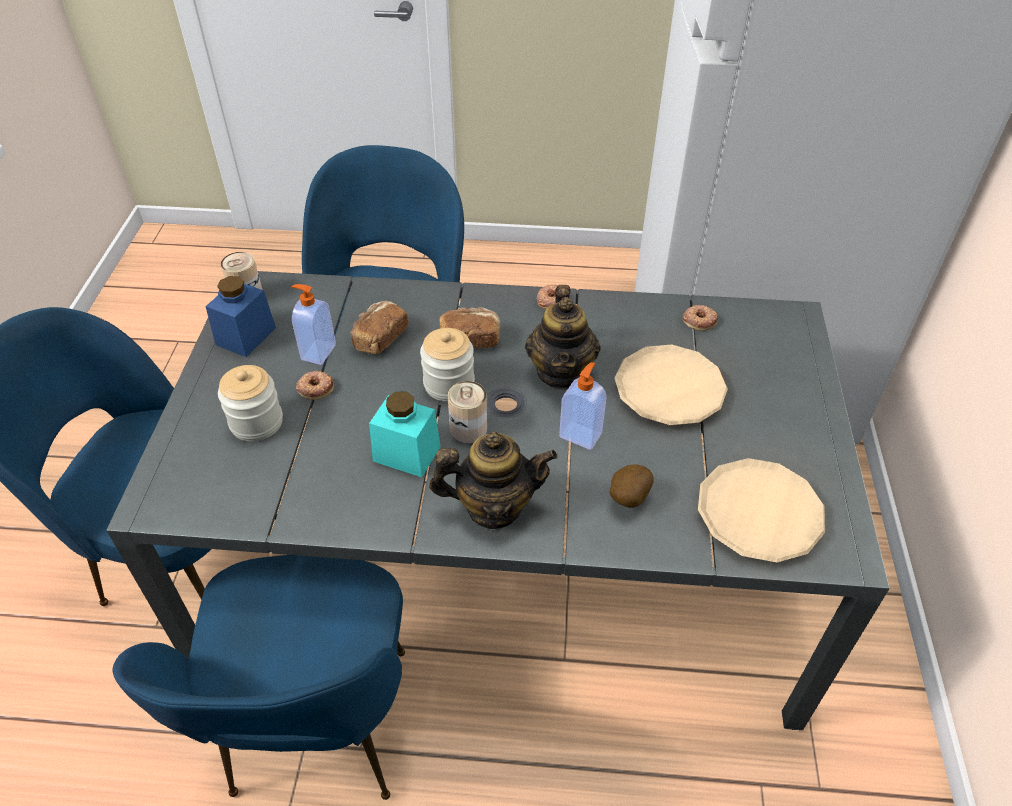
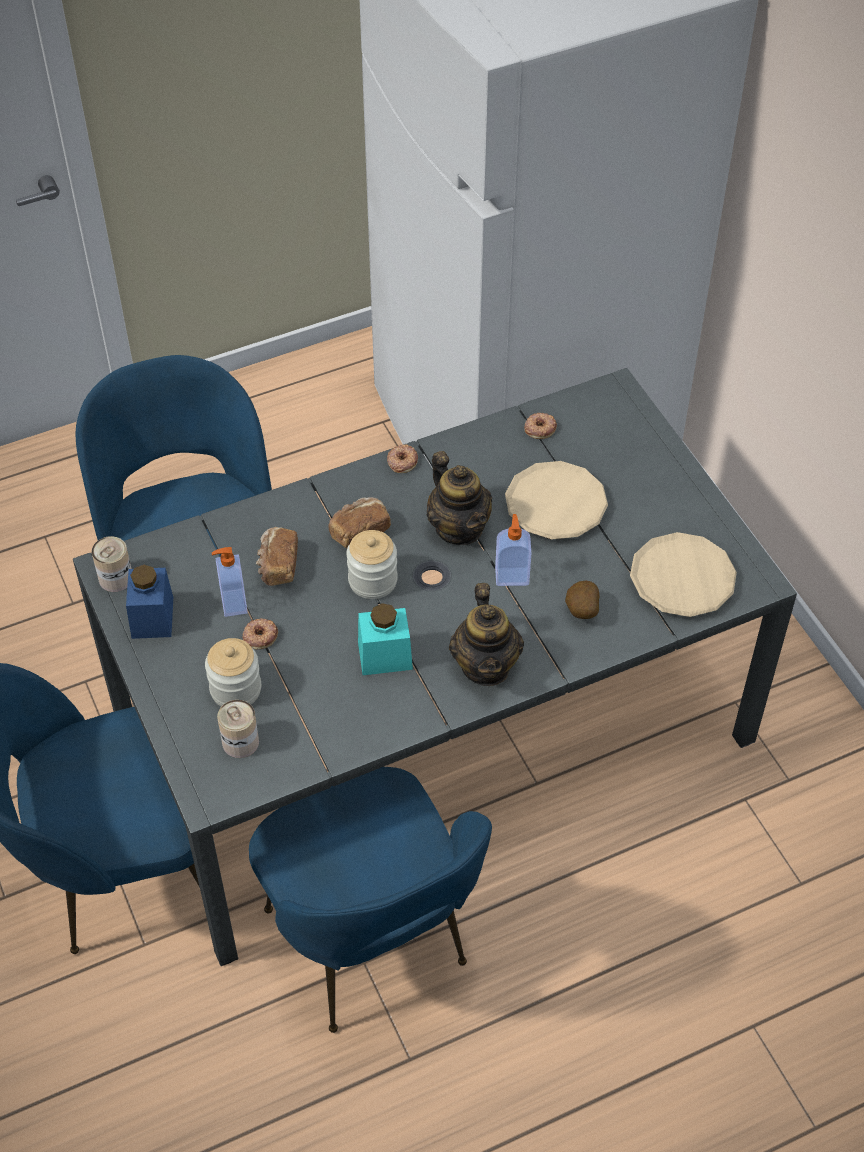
camera: 30 degrees left, 5 degrees up
(468, 429) = (419, 612): can -> can (240, 742)
(493, 507) = (486, 666): teapot -> teapot turned 120 degrees clockwise

